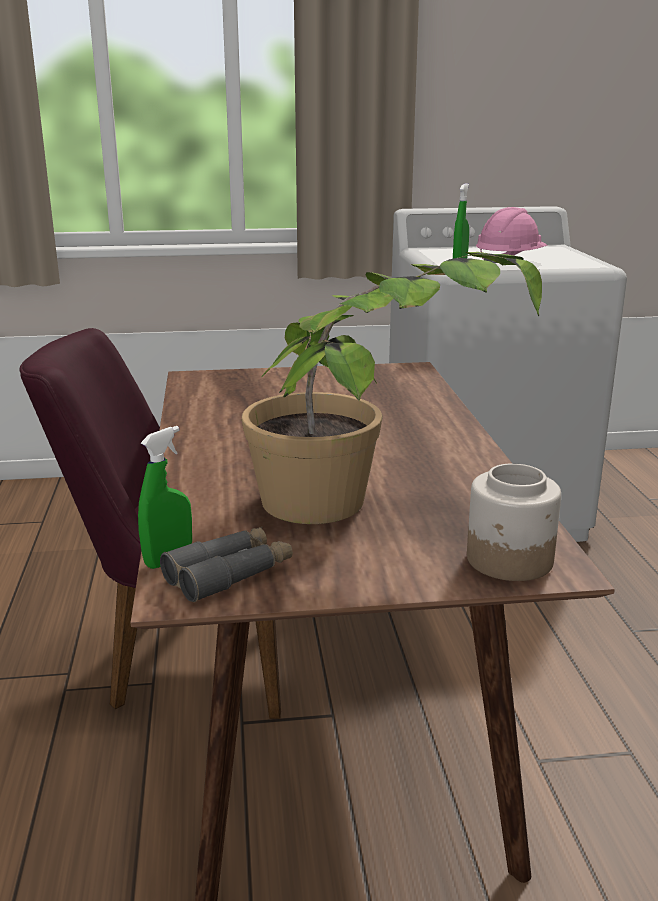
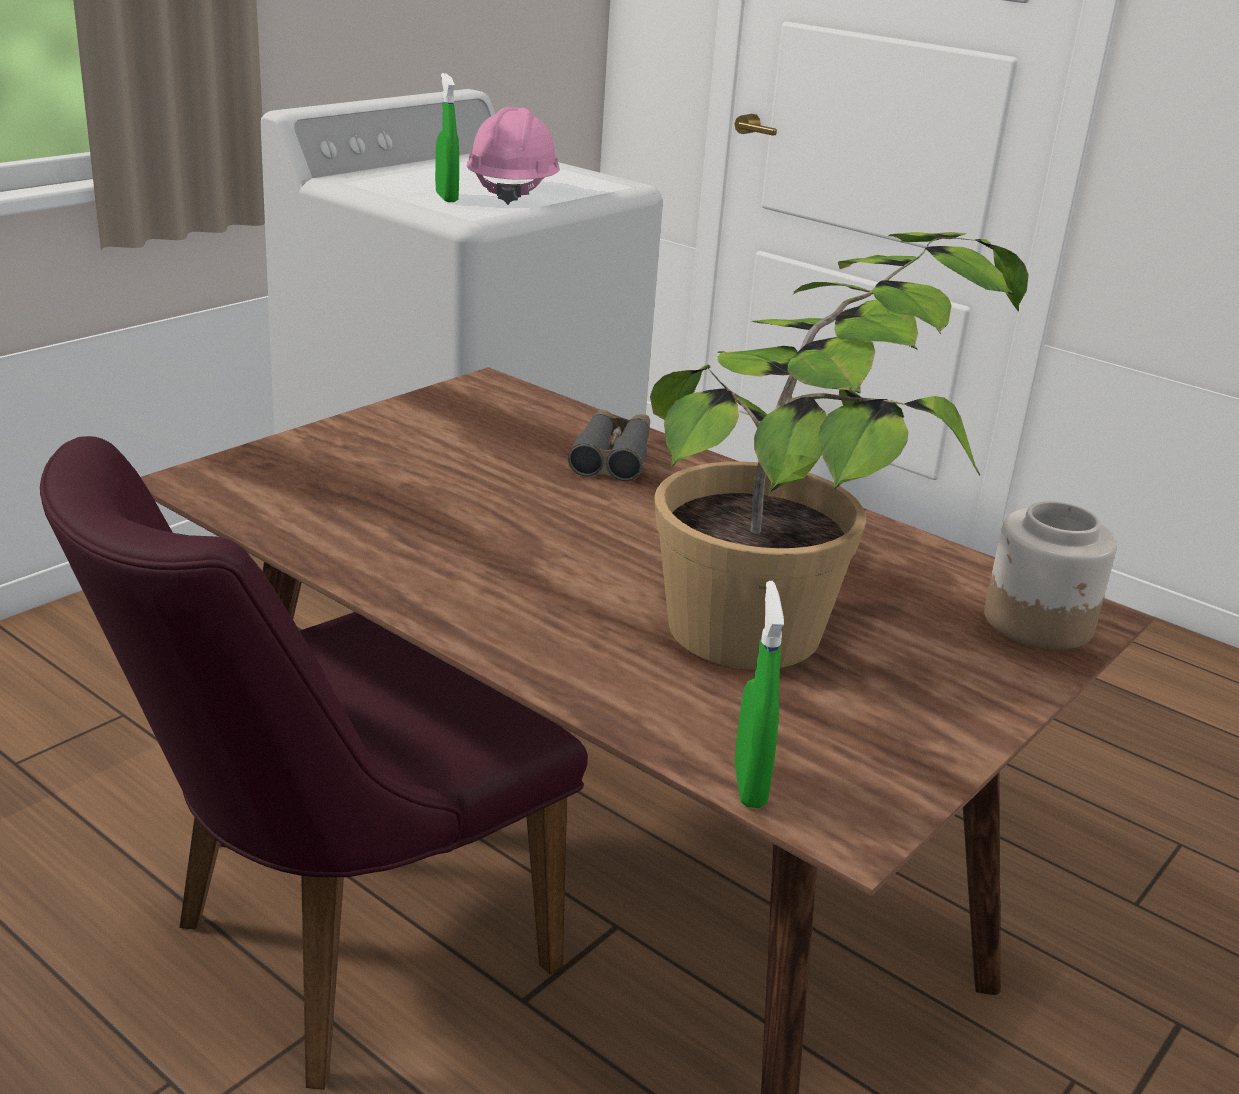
camera: 45 degrees left, 5 degrees up
(229, 574) = (847, 769): grey binoculars -> grey binoculars (613, 456)

